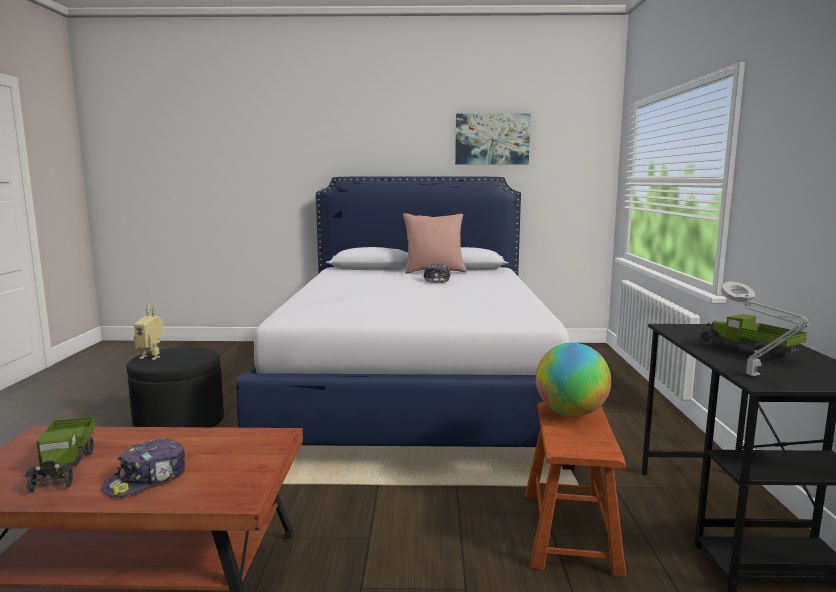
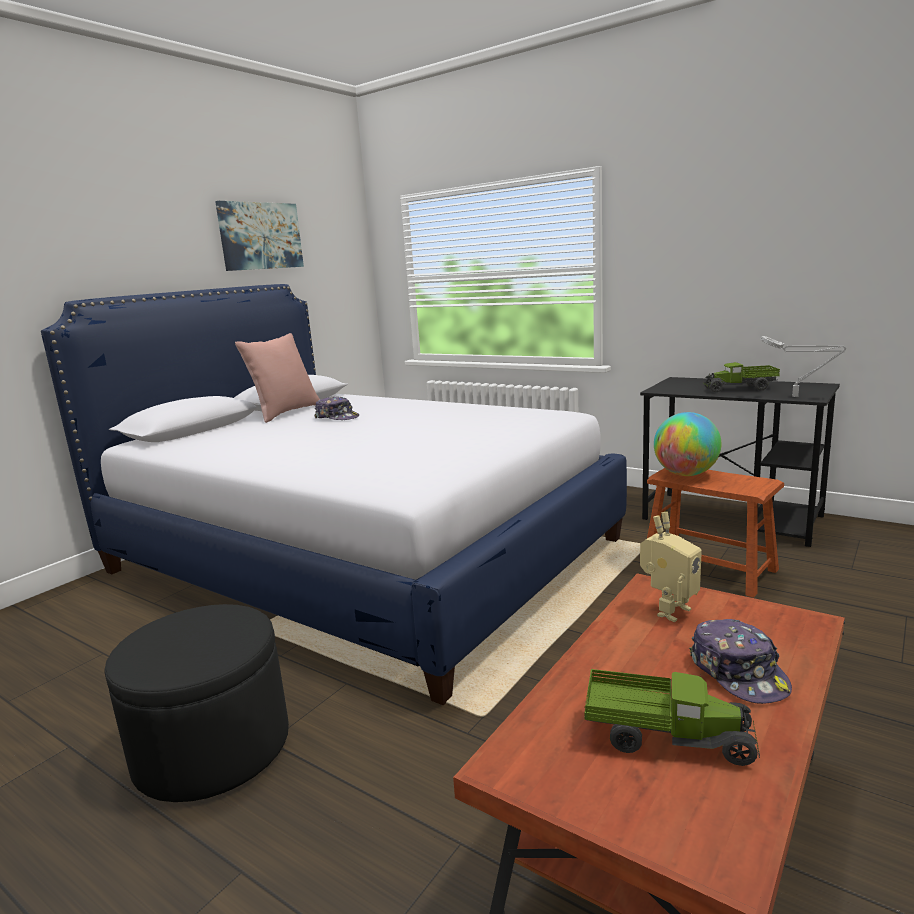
camera: 55 degrees left, 5 degrees up
(151, 357) = (165, 657): toy robot -> toy robot (668, 610)

